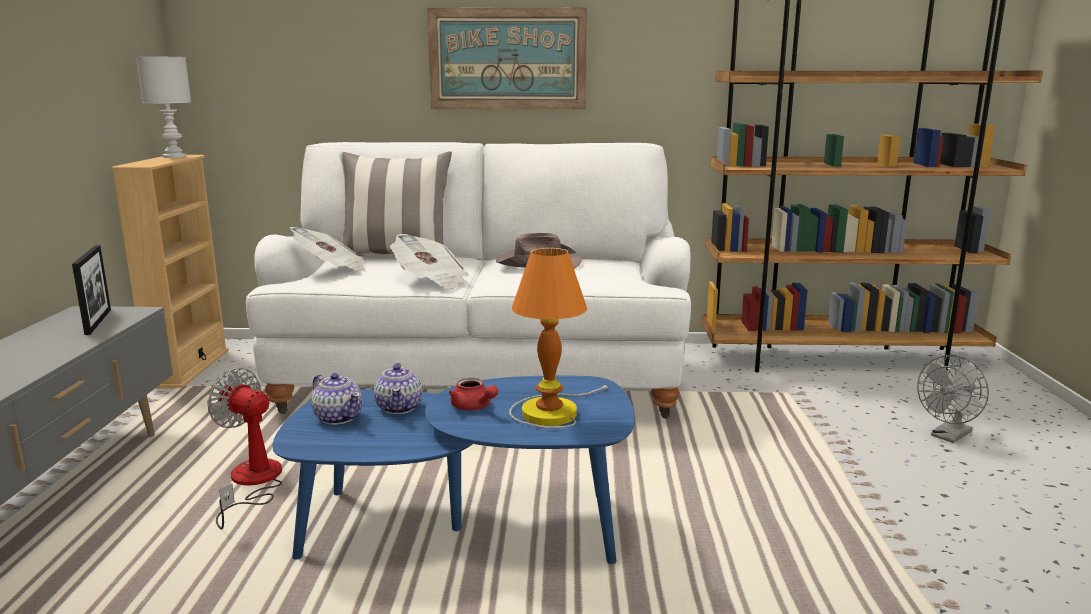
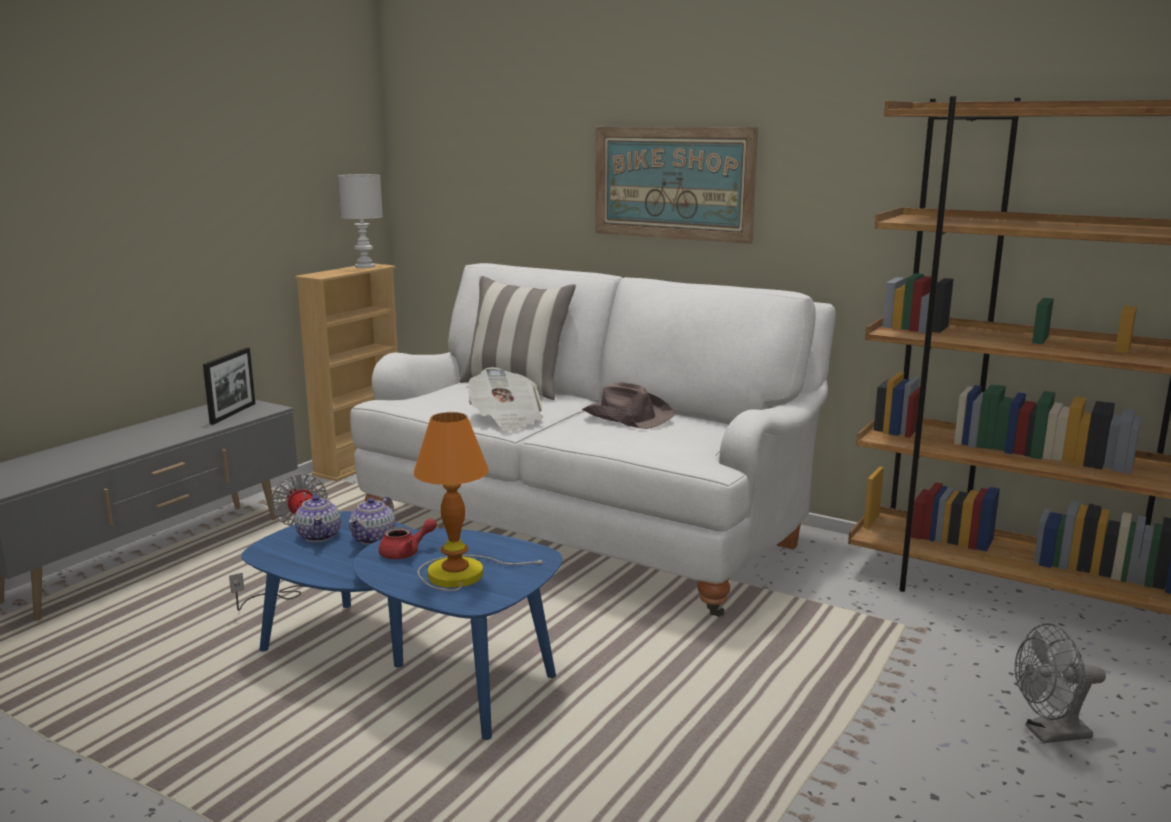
camera: 30 degrees right, 0 degrees up
(332, 269) = (437, 392): newspaper -> none
(473, 407) = (406, 553): red teapot -> red teapot turned 105 degrees counterclockwise

